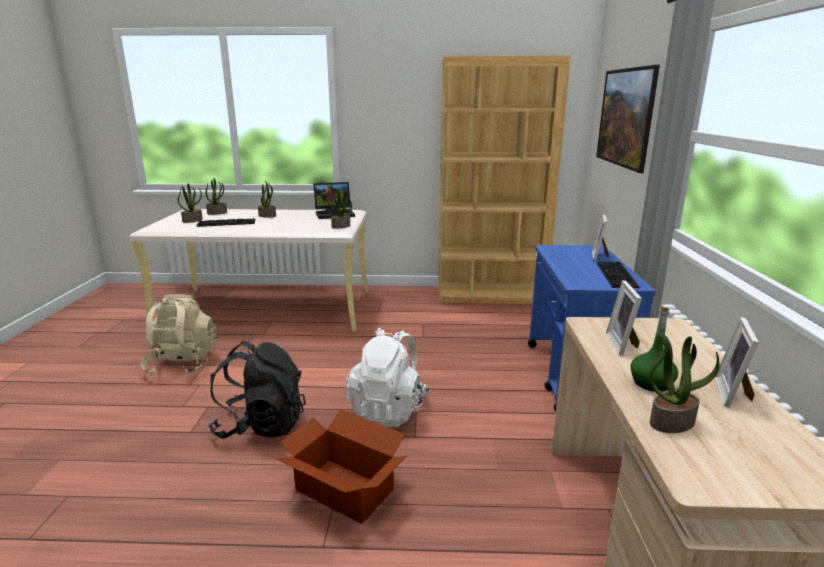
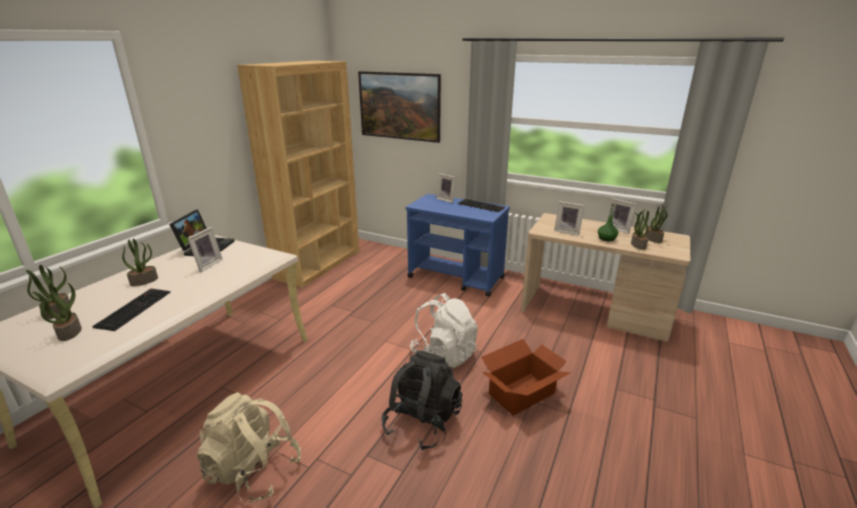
camera: 65 degrees left, 5 degrees up
(304, 220) = (207, 265): none -> picture frame
(341, 226) = (261, 252): potted plant -> potted plant (653, 239)

